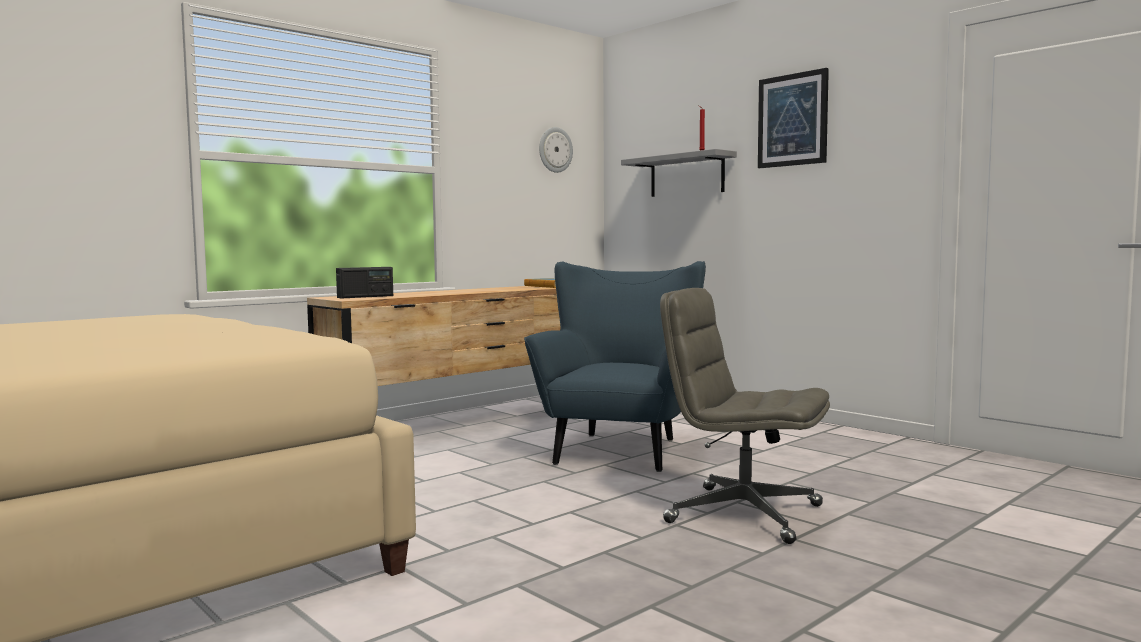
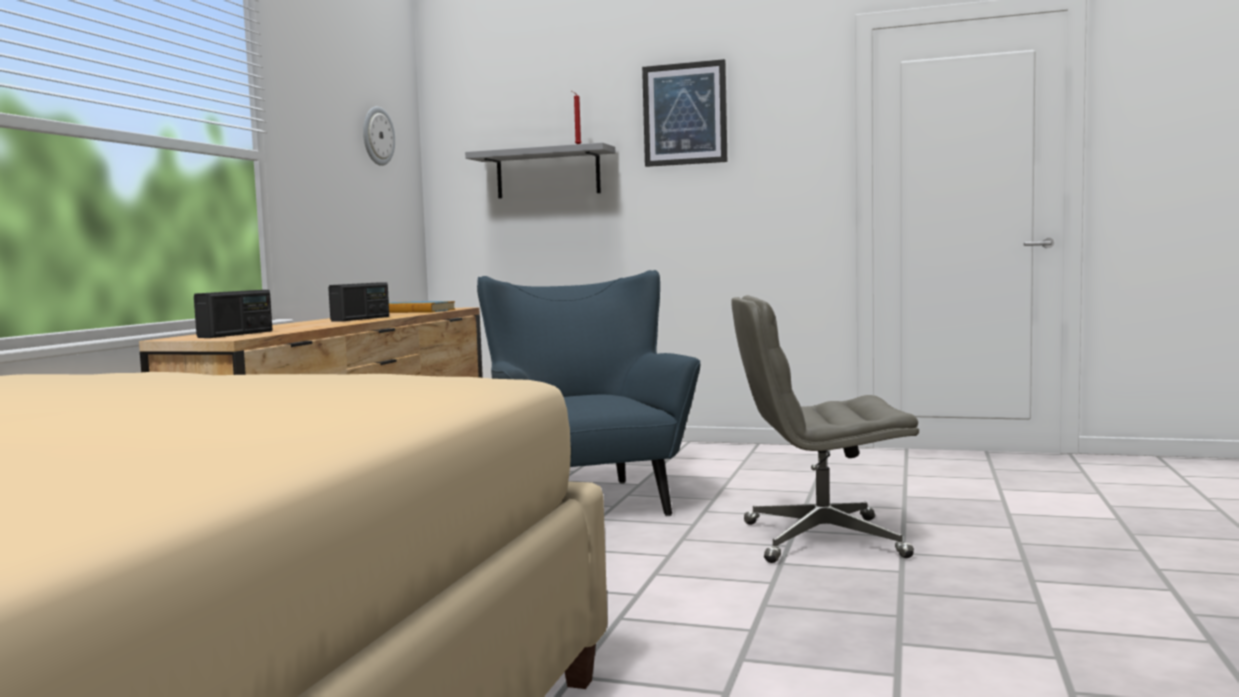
camera: 30 degrees left, 0 degrees up
(487, 290) = (361, 319): none -> radio

